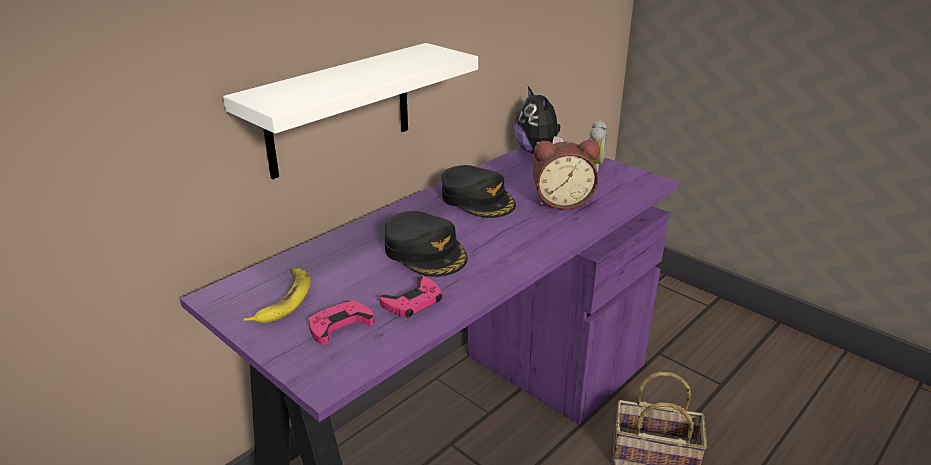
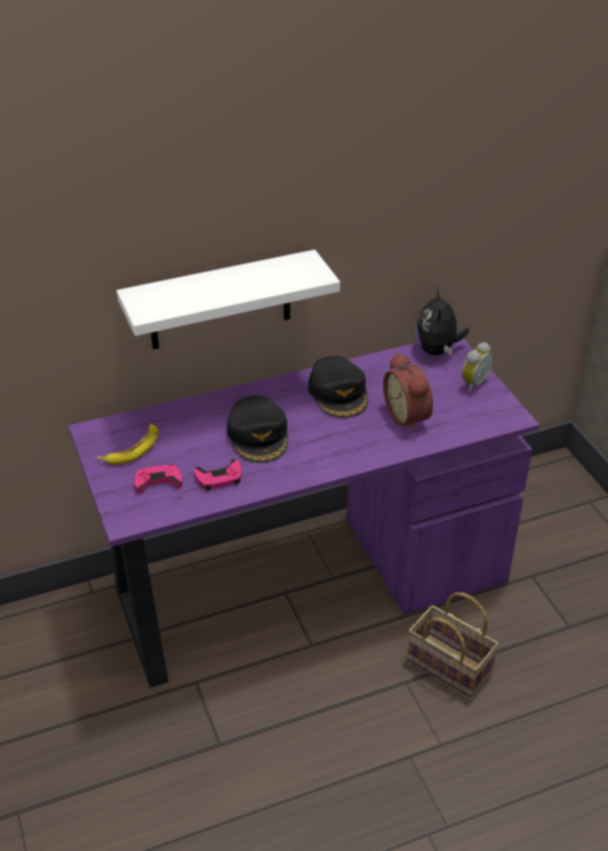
camera: 25 degrees right, 10 degrees up
(562, 201) = (409, 416): alarm clock -> alarm clock turned 45 degrees clockwise

